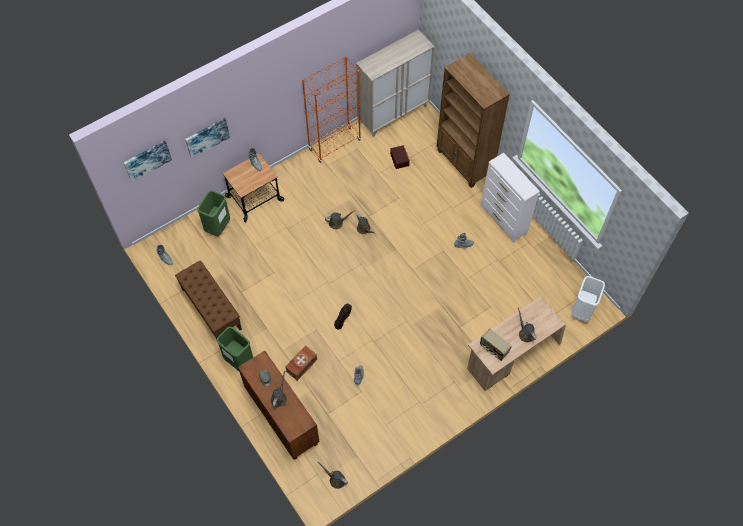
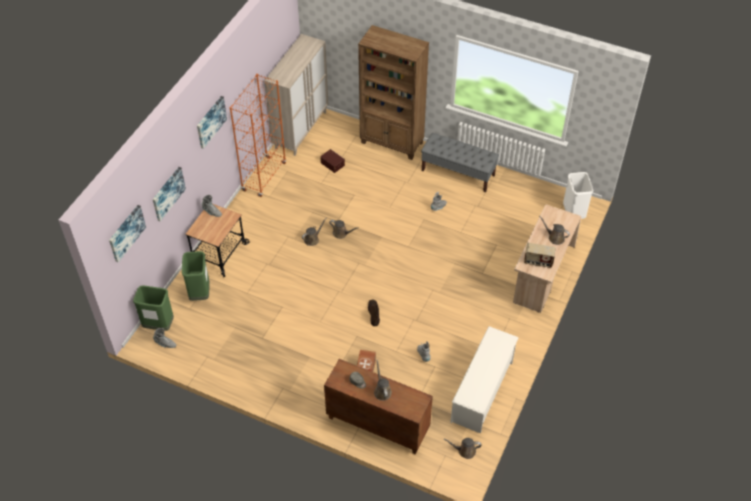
camera: 30 degrees left, 10 degrees down
(211, 309) = (243, 366): brown bench -> none
(239, 361) = (302, 397): green trash can -> green trash can (158, 325)
(275, 87) = (210, 121): none -> picture
(385, 435) = (482, 392): none -> white shoe rack
(503, 220) = (458, 173): white dresser -> grey bench

